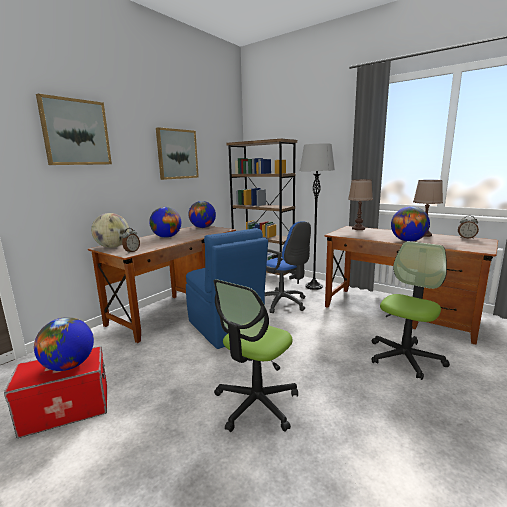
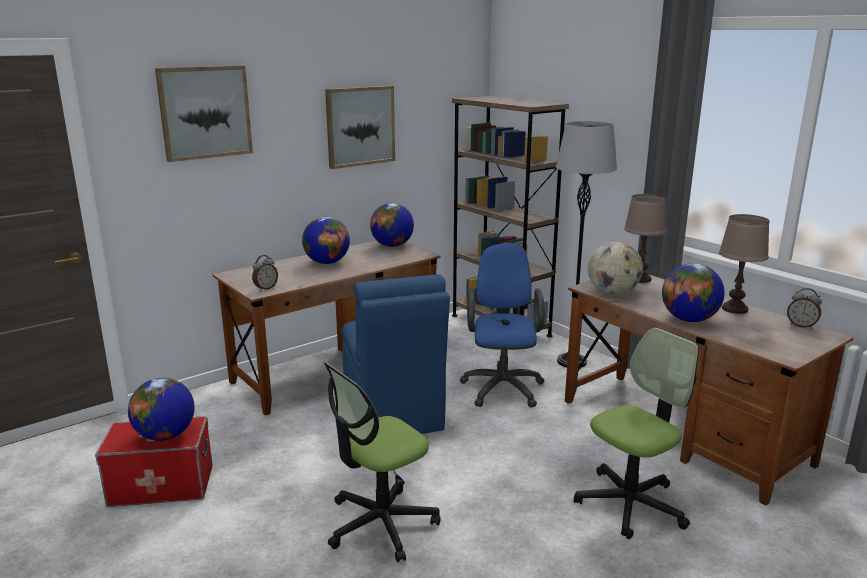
camera: 15 degrees right, 5 degrees up
(113, 247) = (245, 275): globe -> globe (612, 293)
(284, 304) = (502, 386): blue office chair -> blue office chair turned 150 degrees counterclockwise

